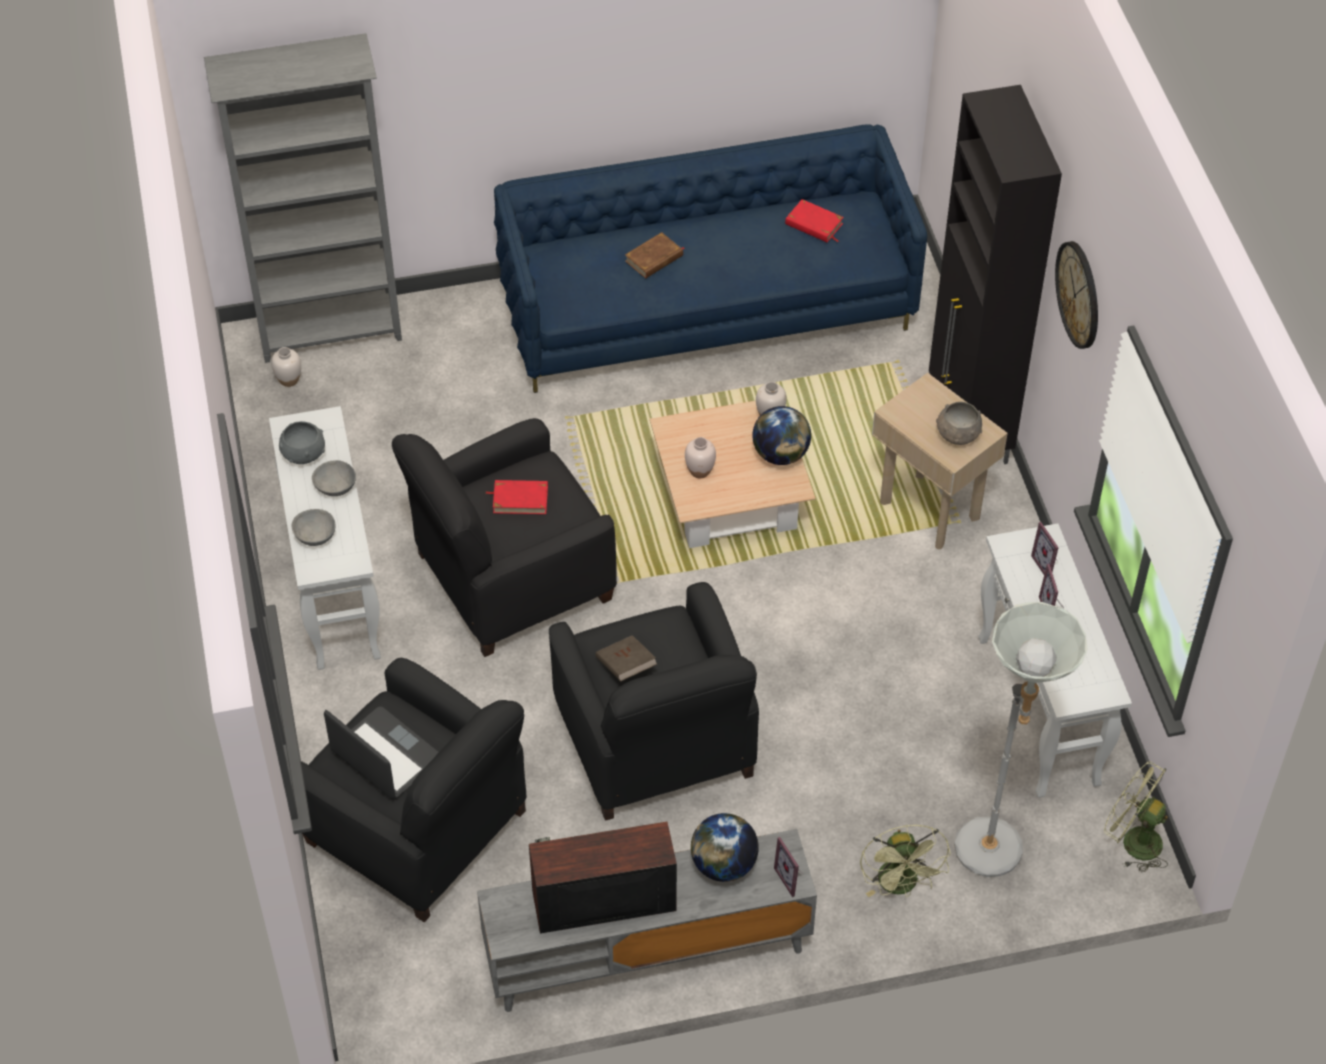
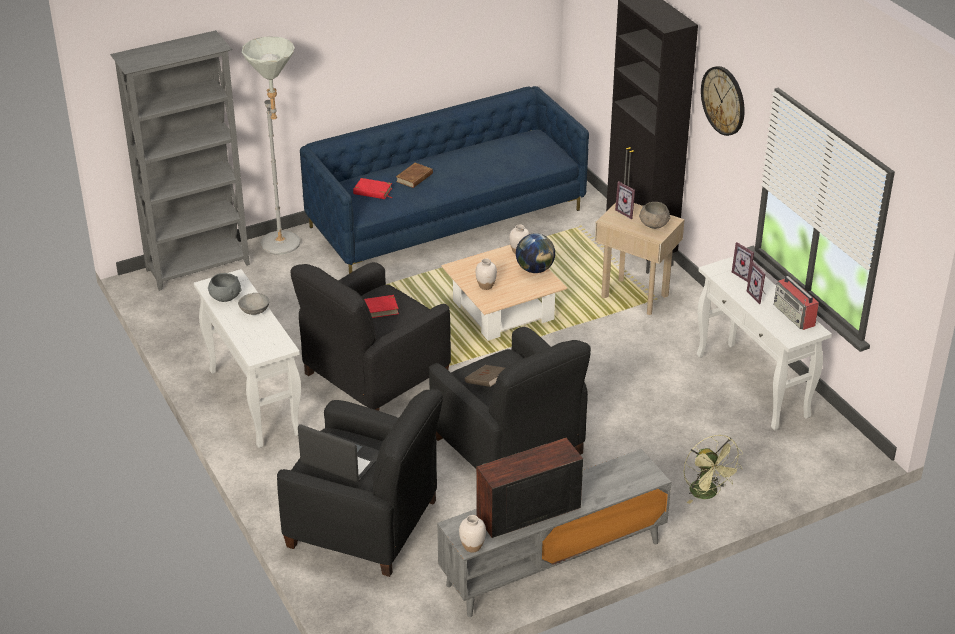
camera: 15 degrees left, 15 degrees down
(288, 380) = (179, 297): white vase -> white vase (472, 546)
(315, 536) = (250, 338): grey bowl -> none
(723, 865) = (601, 477): globe -> none
(792, 878) = (651, 475): picture frame -> picture frame (627, 212)
(814, 224) = (510, 147): red book -> red book (373, 191)
(993, 861) = (761, 469): grey floor lamp -> grey floor lamp (284, 248)
(1091, 657) = (794, 315): none -> radio
(1133, 840) = (844, 442): green fan -> none

